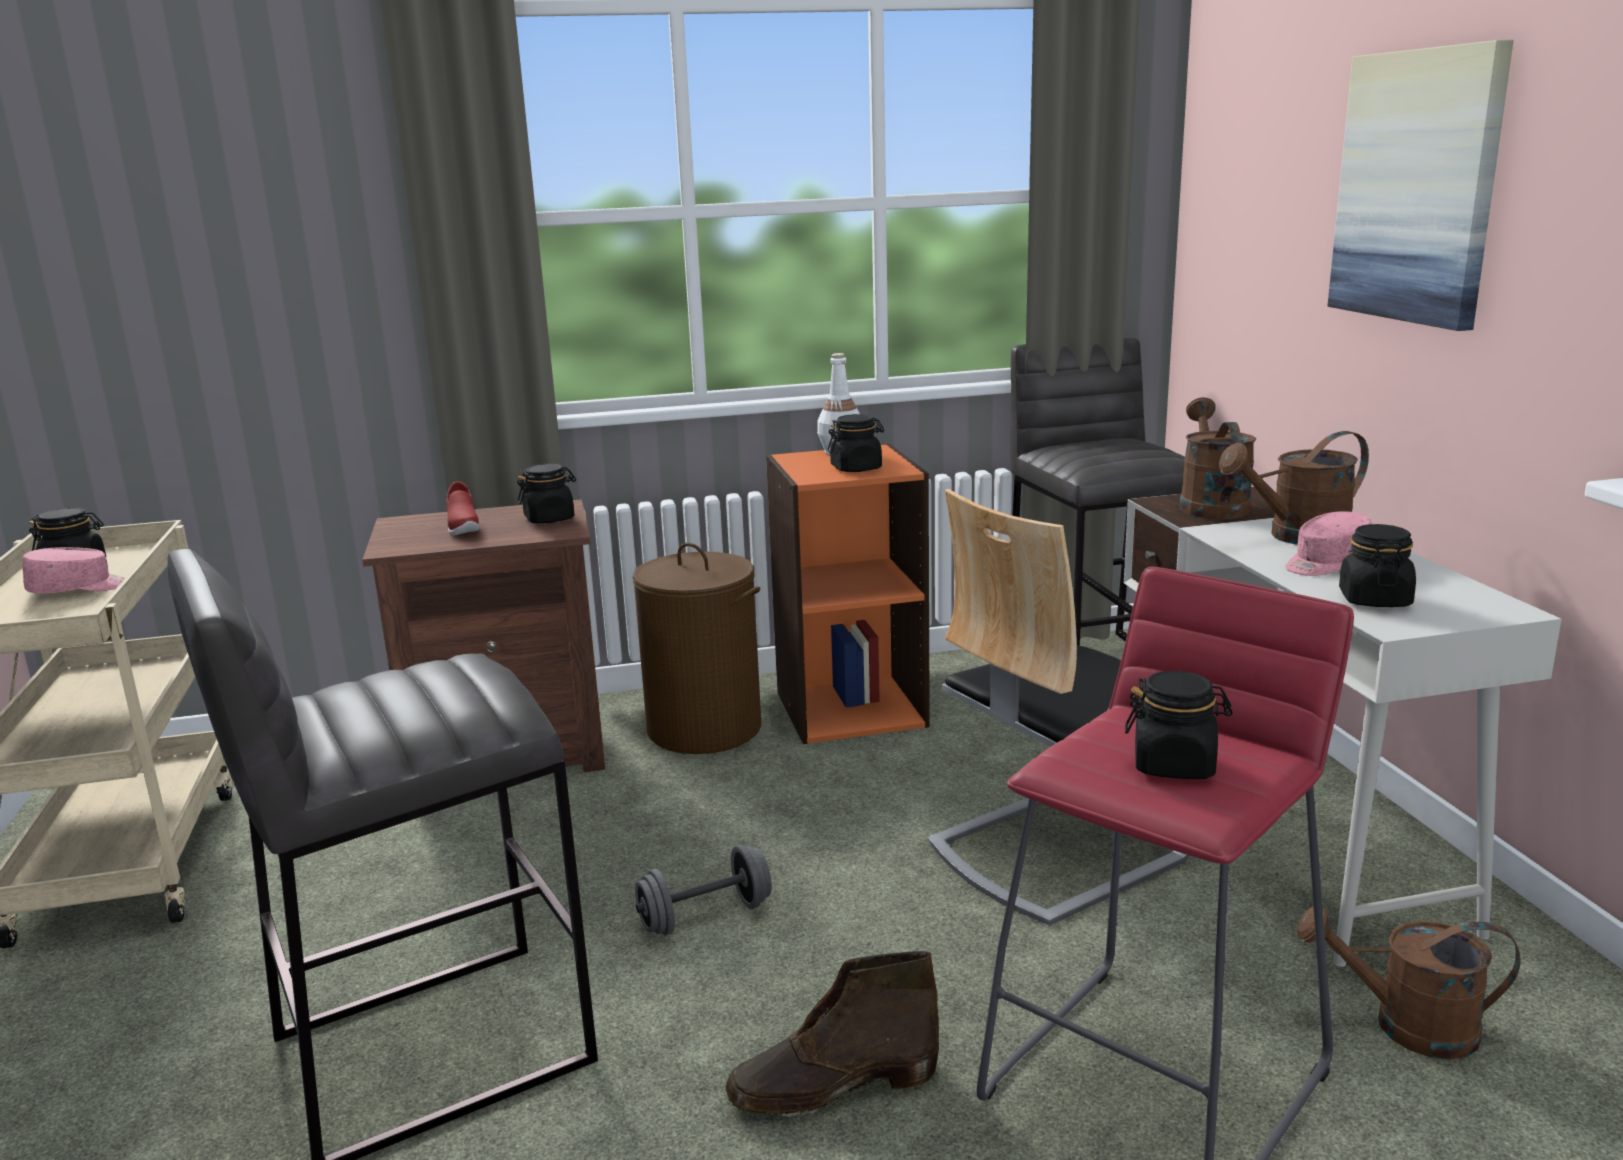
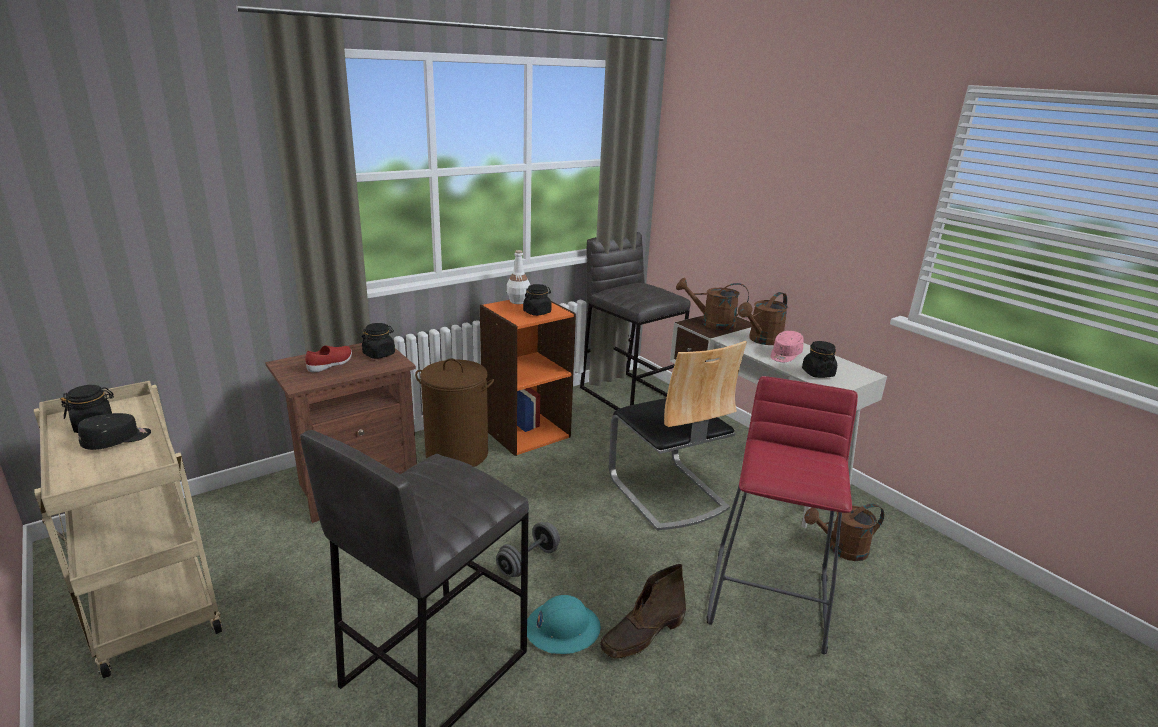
camera: 25 degrees left, 5 degrees up
(79, 589) = (117, 441): pink cap -> black cap
(462, 527) = (330, 365): red shoe -> red shoe turned 105 degrees counterclockwise
(687, 1038) = (562, 628): none -> turquoise hard hat
(1058, 848) = (666, 493): chair -> chair turned 60 degrees counterclockwise
(1174, 765) = (802, 468): black jar -> none
(1210, 505) = (712, 323): brown watering can -> brown watering can turned 60 degrees counterclockwise
(1417, 187) = (802, 181): picture -> none

